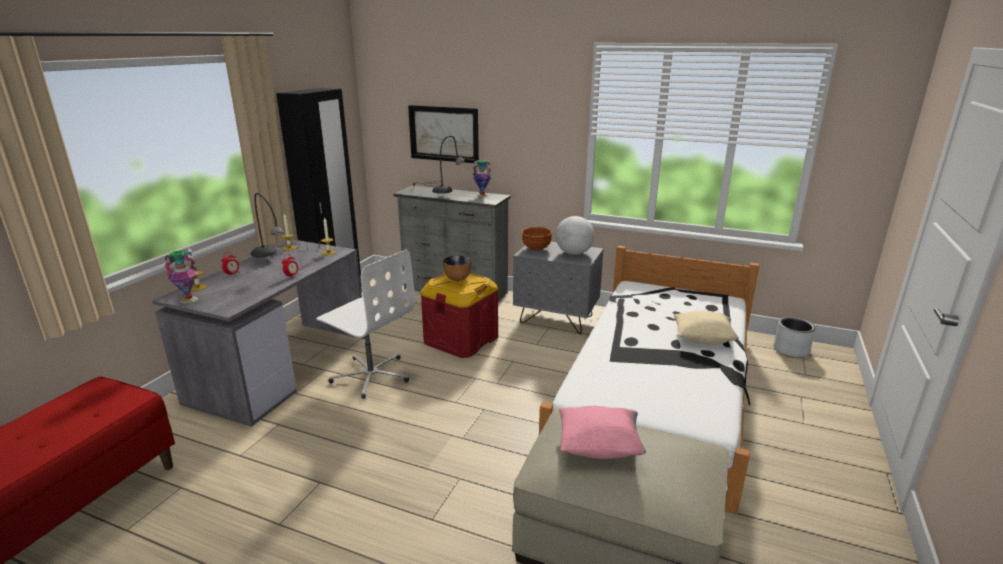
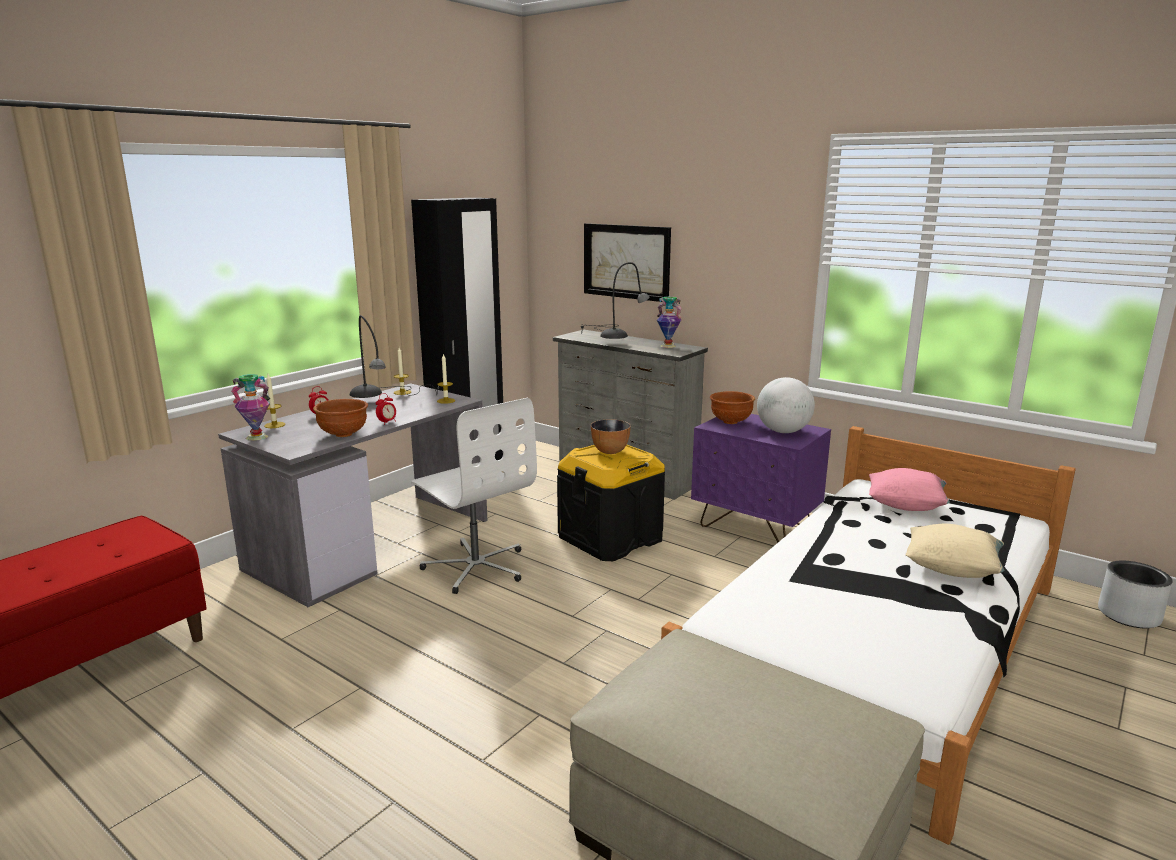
camera: 15 degrees right, 5 degrees down
(262, 290) = (344, 435): none -> brown bowl
(461, 340) = (610, 538): red storage box -> black storage box
(556, 319) = (755, 528): grey nightstand -> purple nightstand
(599, 447) = (711, 687): pink pillow -> pink pillow (905, 506)

